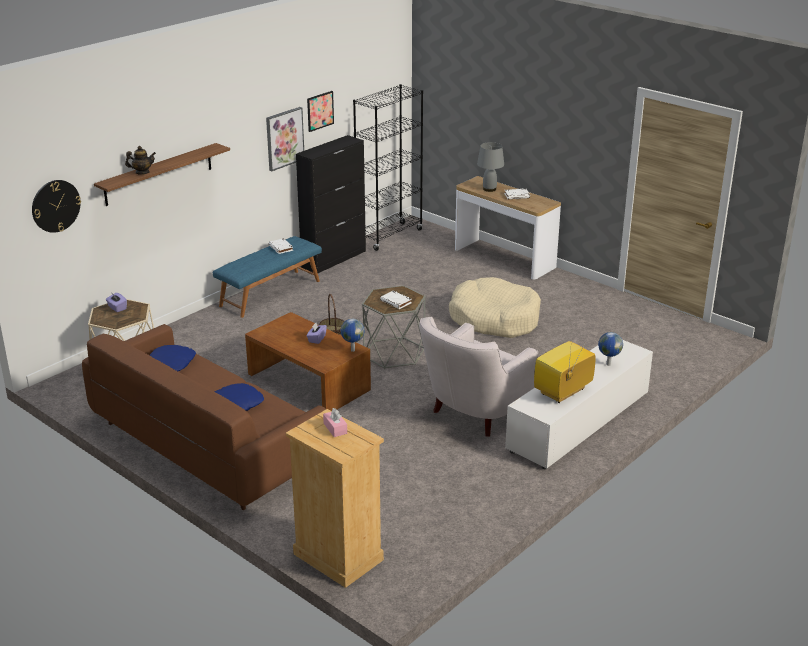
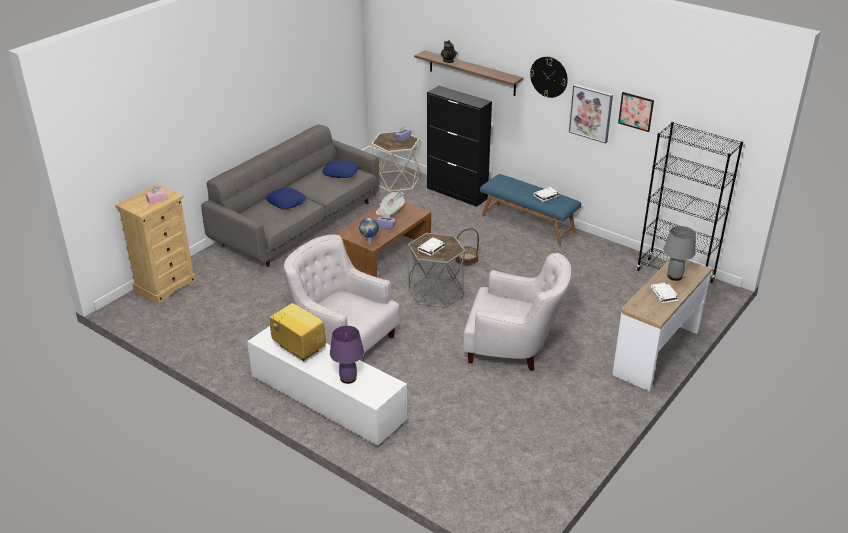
camera: 85 degrees right, 5 degrees up
(55, 206) = (398, 49): wall clock -> wall clock (549, 76)
(208, 444) = (299, 223): brown sofa -> grey sofa
(280, 336) = (390, 211): none -> newspaper
(334, 259) = (608, 249): black cabinet -> black cabinet (457, 193)
(494, 319) = (513, 348): beige dog bed -> white armchair
(608, 364) = (348, 378): globe -> purple table lamp

